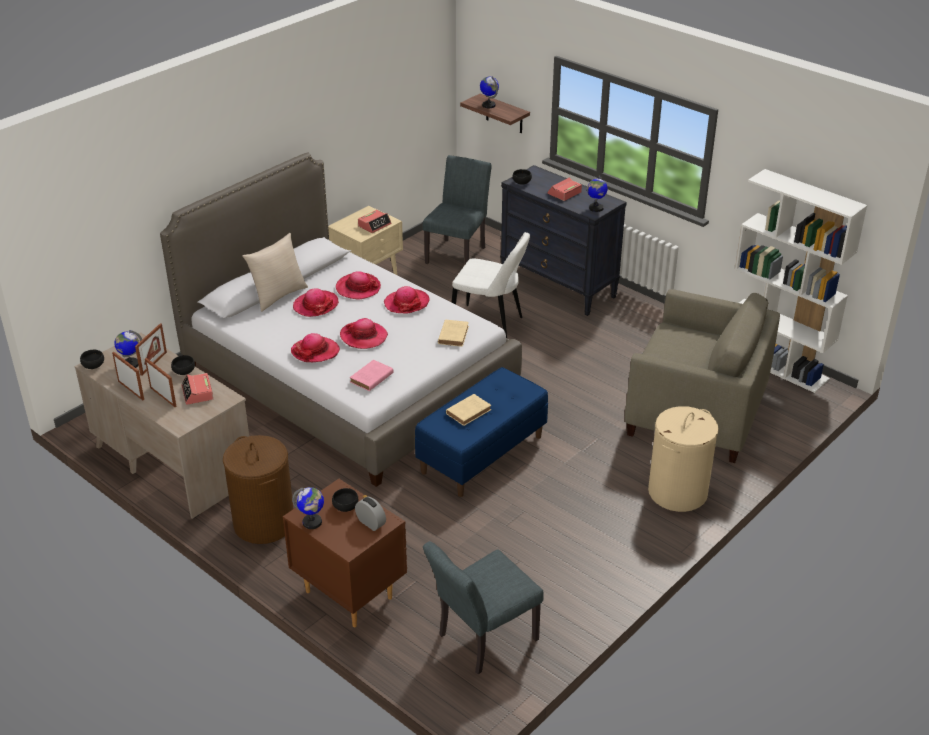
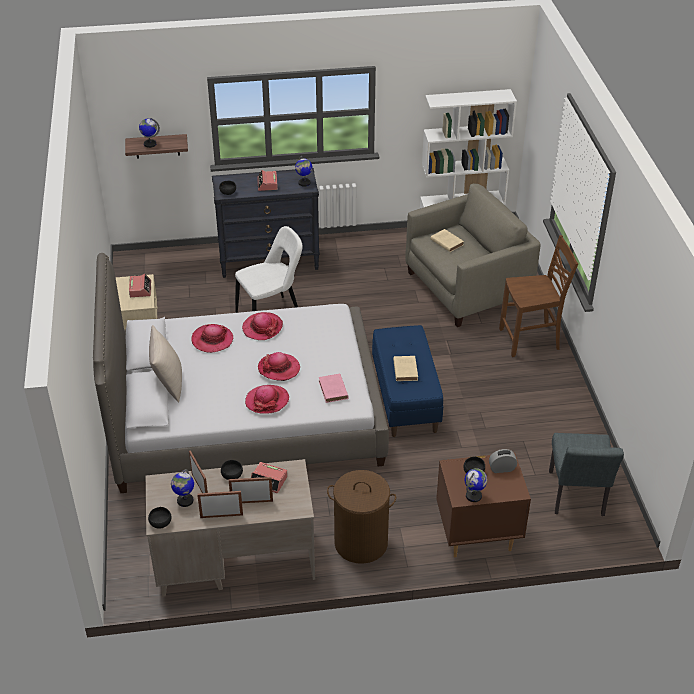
camera: 50 degrees left, 5 degrees up
(315, 305) = (207, 371): hat -> none
(453, 334) = (327, 327): beige book -> beige book (446, 242)
(458, 253) = (166, 280): grey chair -> none
(678, 492) = (531, 340): beige laundry basket -> brown chair

